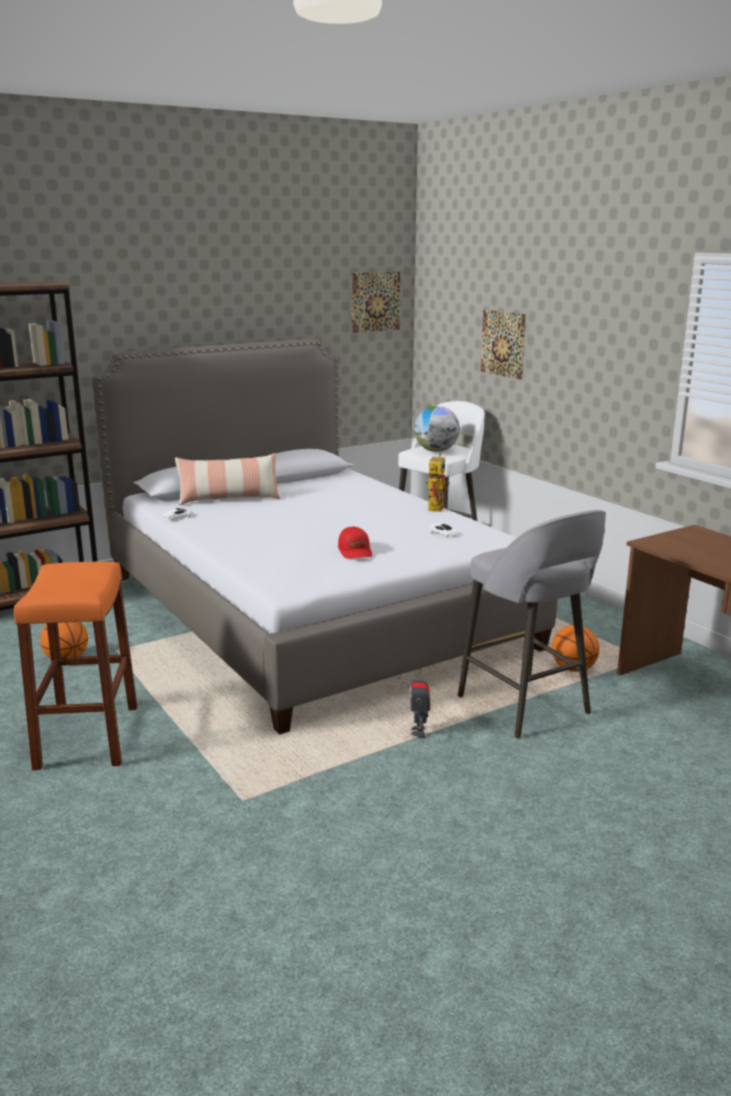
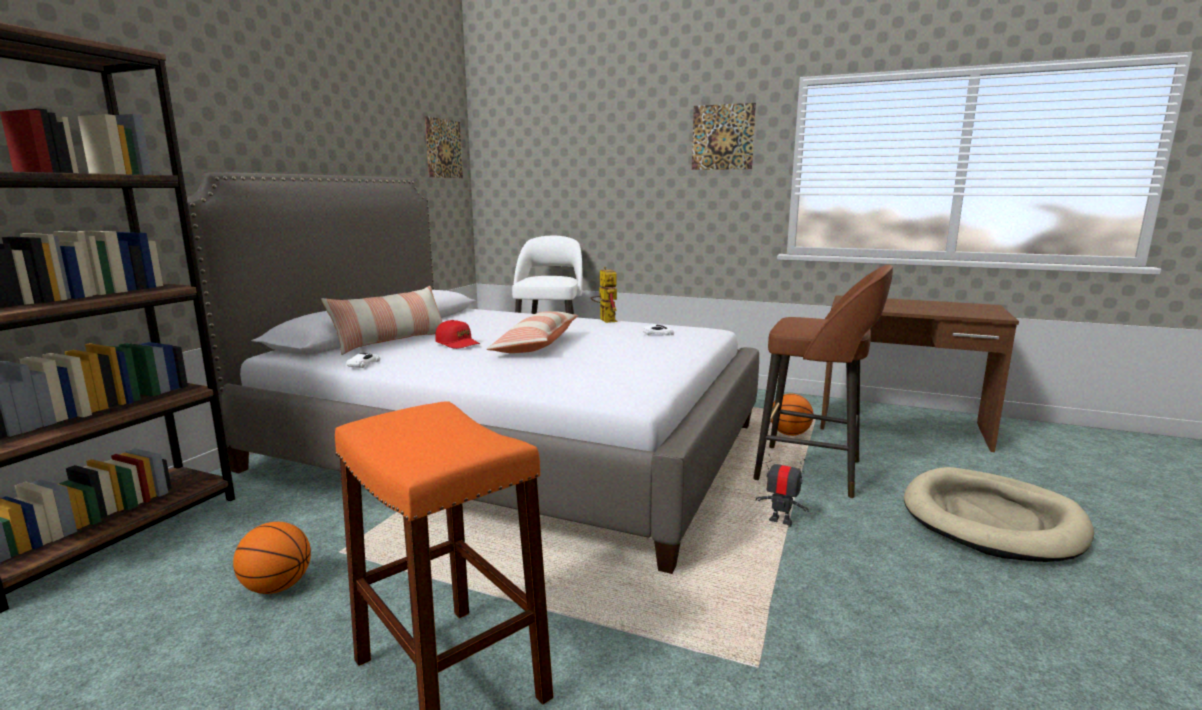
camera: 35 degrees left, 5 degrees down
(318, 524) = (536, 345): none -> pillow
(355, 551) = (622, 357): red cap -> red cap (457, 343)
(419, 732) = (780, 521): toy robot -> toy robot turned 150 degrees clockwise
(436, 451) = (549, 279): globe -> none
(502, 344) = (588, 178): picture -> picture (723, 137)
(525, 706) = (812, 471): grey stool -> brown stool
(612, 800) = (992, 520): none -> beige dog bed

